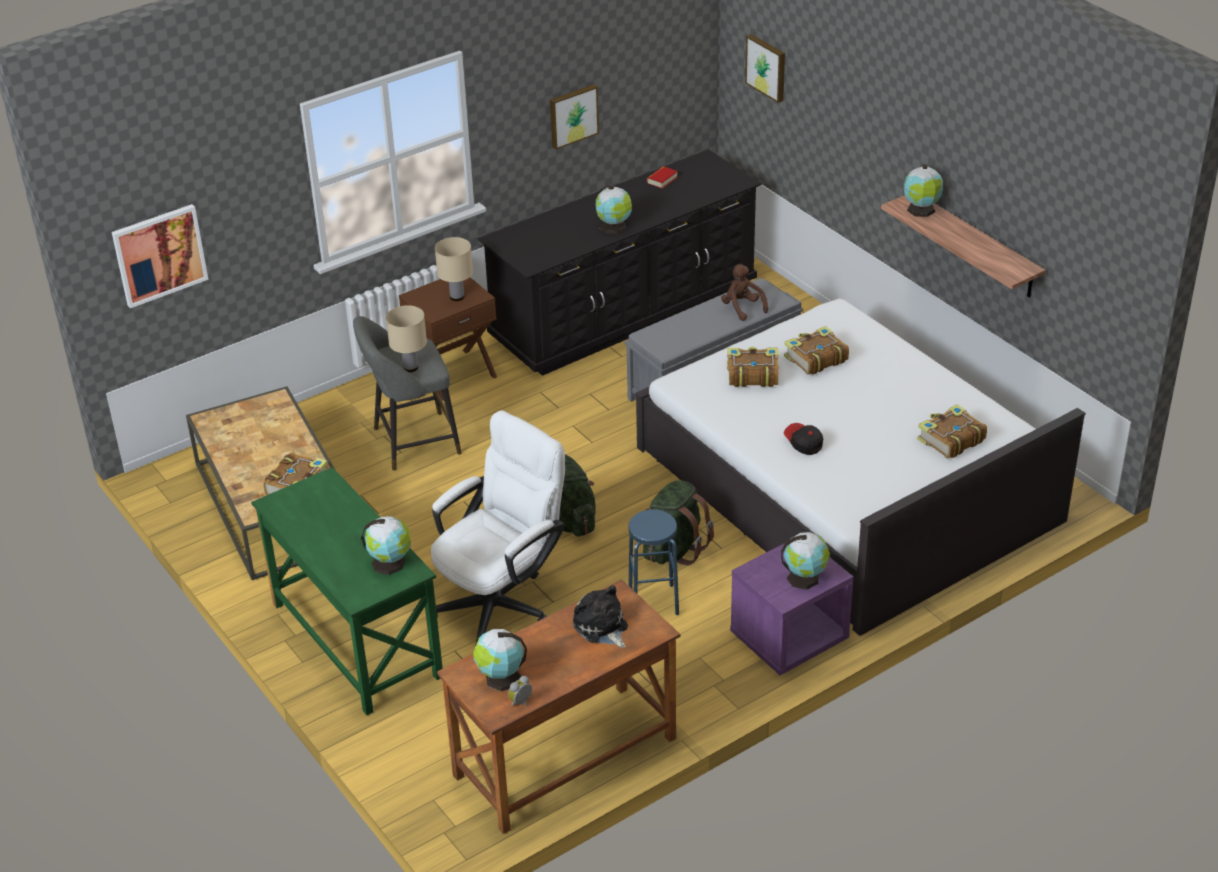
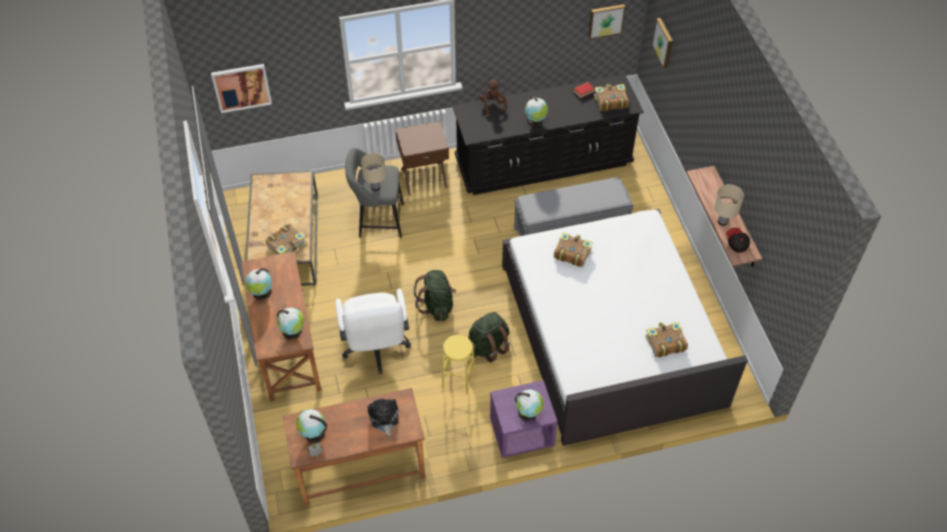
camera: 20 degrees right, 15 degrees up
(355, 640) = (287, 348): green desk -> brown desk
(457, 297) = (427, 141): beige table lamp -> beige table lamp (722, 221)
(501, 600) = (376, 349): white office chair -> white office chair turned 105 degrees clockwise
(573, 115) = (531, 42): picture -> picture (606, 20)
(653, 601) = (458, 379): blue stool -> yellow stool
(742, 308) = (594, 197): brown plush toy -> brown plush toy (492, 105)
(803, 444) = (575, 316): cap -> cap (736, 243)
(815, 358) = (615, 253): book -> book (610, 101)
(921, 210) = (709, 183): globe -> globe (261, 293)

